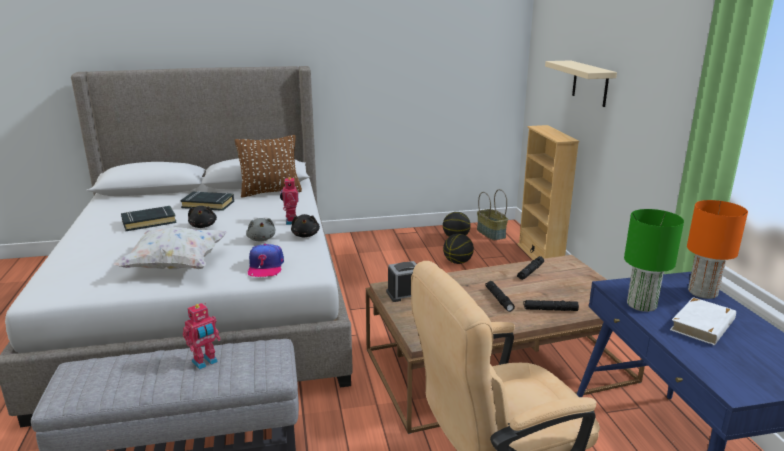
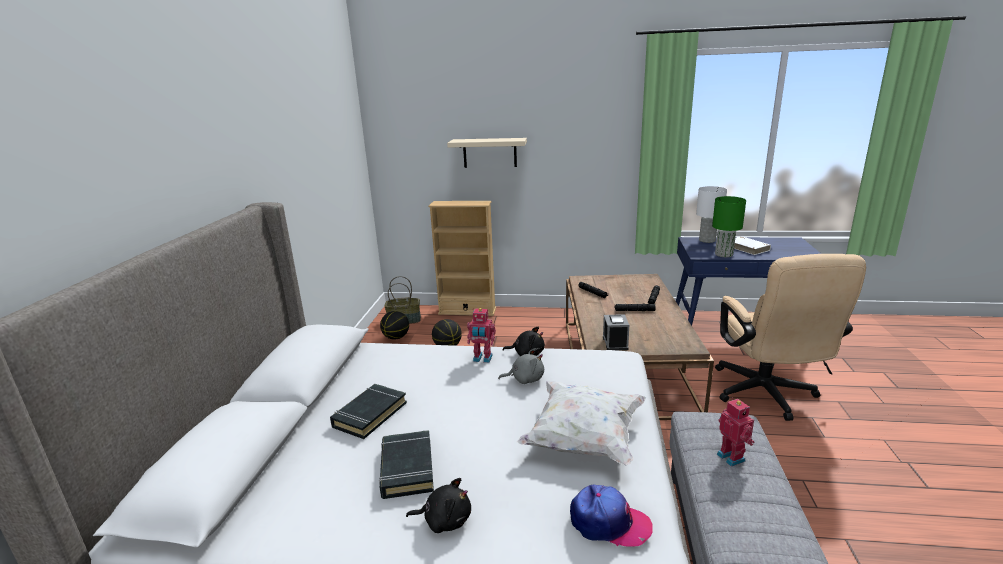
camera: 70 degrees left, 0 degrees up
(203, 226) = (457, 418): black plush toy -> black plush toy (445, 520)
(265, 267) = (606, 379): cap -> cap (609, 523)
(270, 192) = (364, 366): brown pillow -> none
(703, 292) = (707, 240): orange table lamp -> white table lamp

